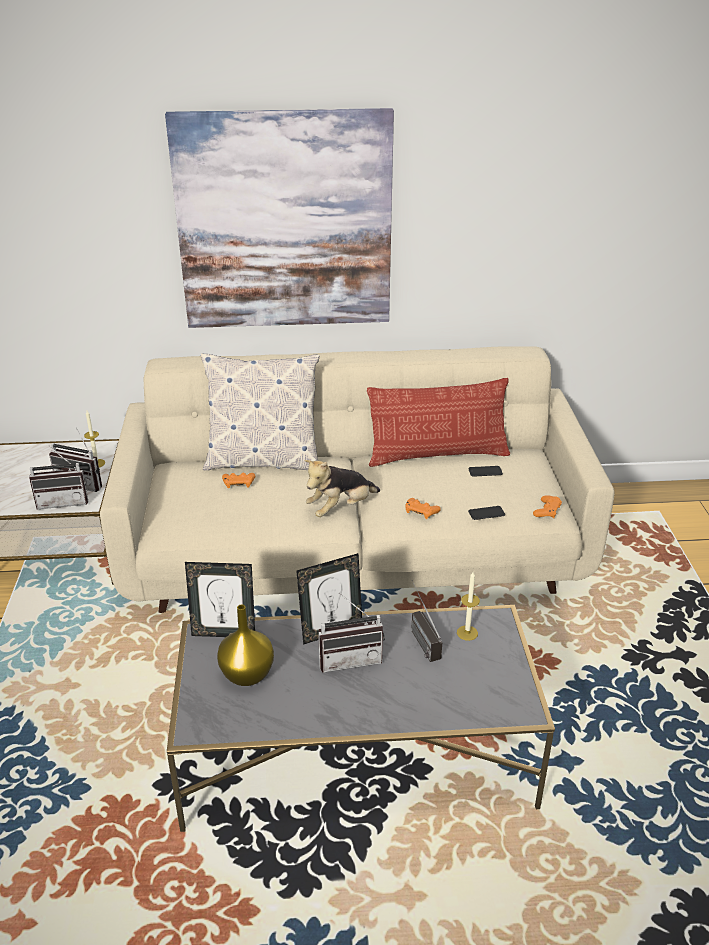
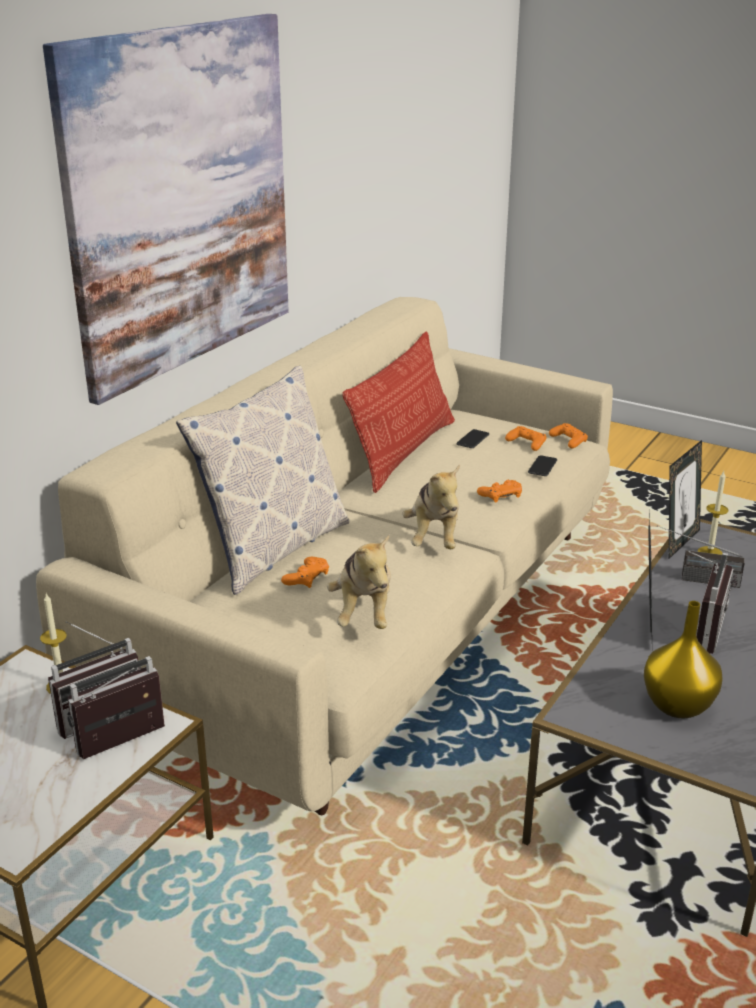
camera: 55 degrees left, 5 degrees down
(64, 501) = (124, 746): radio -> radio turned 150 degrees counterclockwise
(222, 515) = (363, 612): none -> plush toy
(224, 633) = (586, 697): picture frame -> picture frame (678, 542)
(512, 494) = (526, 443): none -> orange game controller

